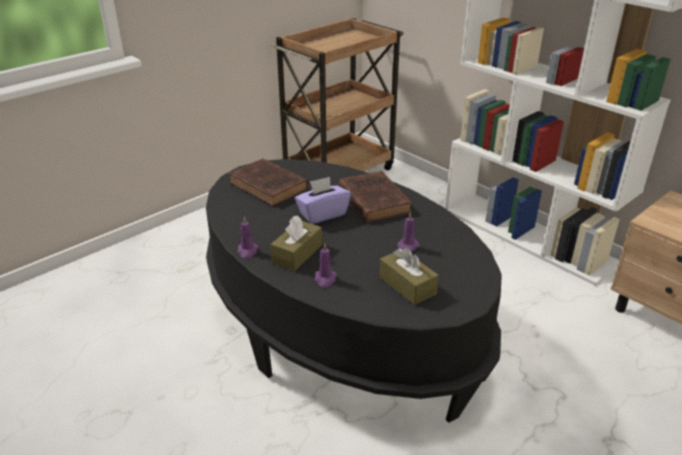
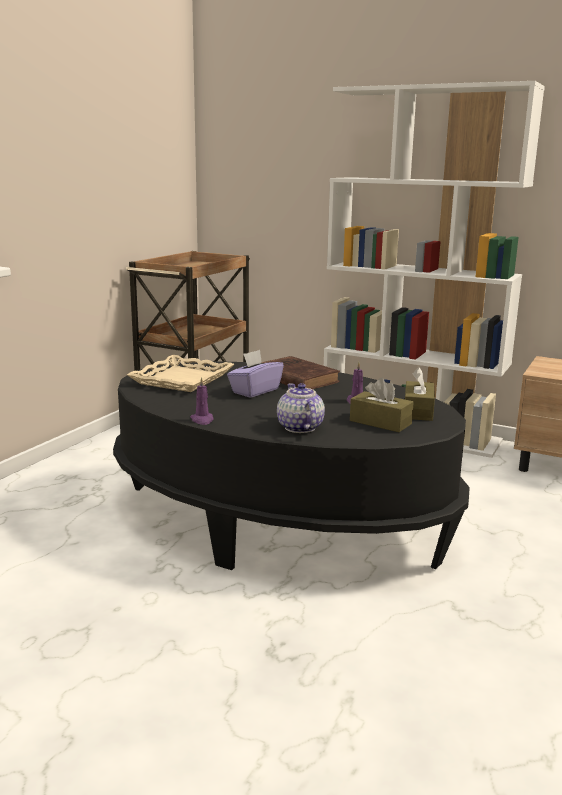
camera: 20 degrees left, 15 degrees down
(270, 186) = (182, 380): brown book -> beige tray
(297, 254) = (255, 416): brown tissue box -> brown tissue box (418, 411)
(325, 279) = (299, 428): purple candle -> teapot

